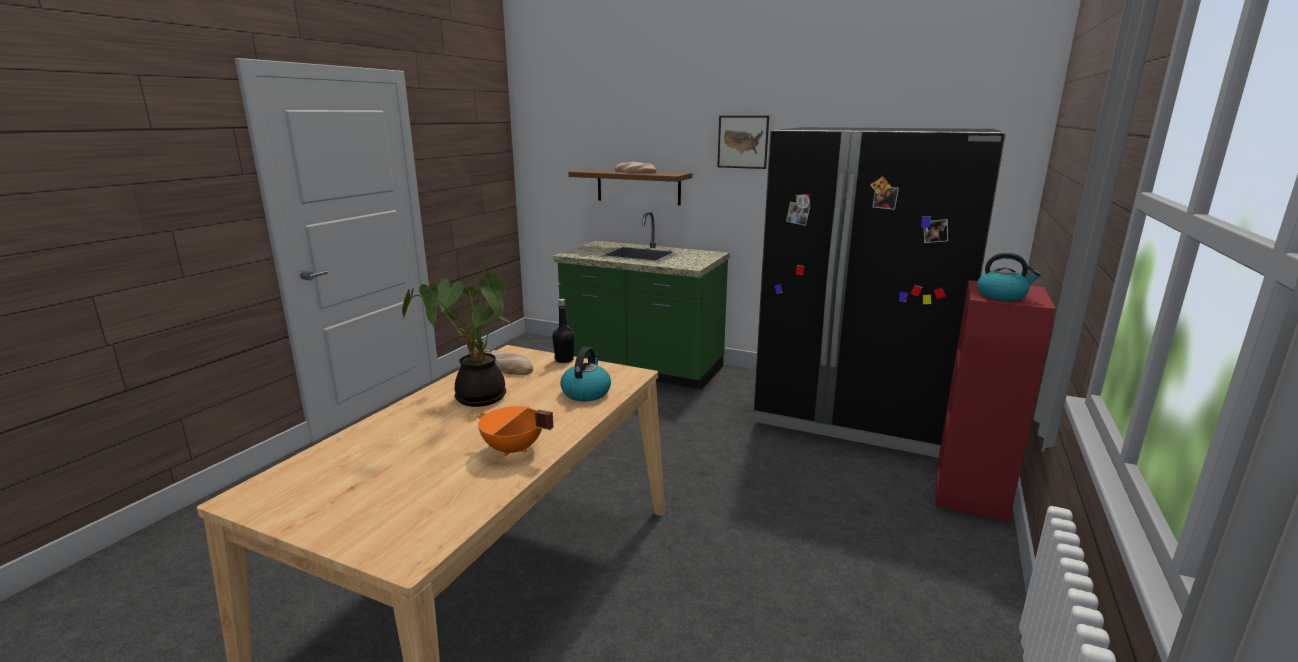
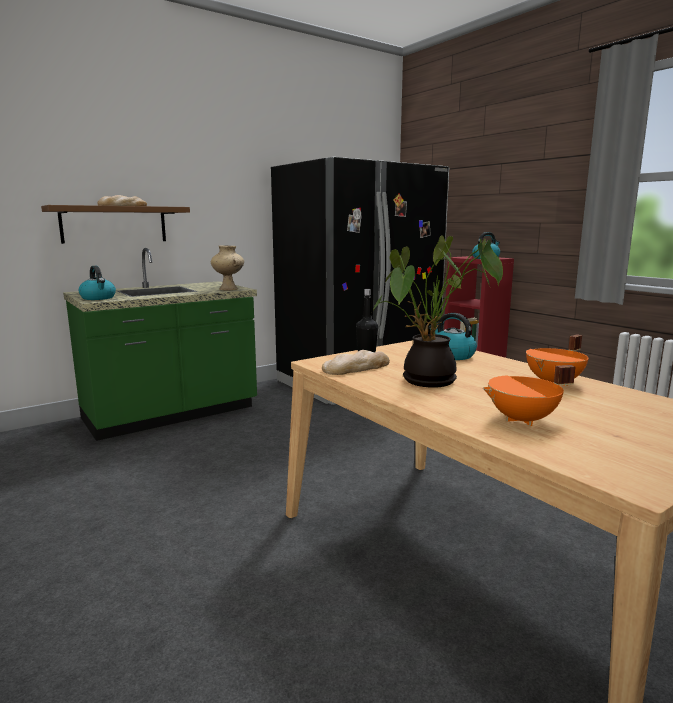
camera: 60 degrees left, 5 degrees down
(381, 446) = (523, 420): none -> orange cooking pot
(581, 252) = (98, 298): none -> kettle
(684, 264) = (229, 289): none -> beige vase
(743, 142) = (220, 178): picture -> none

